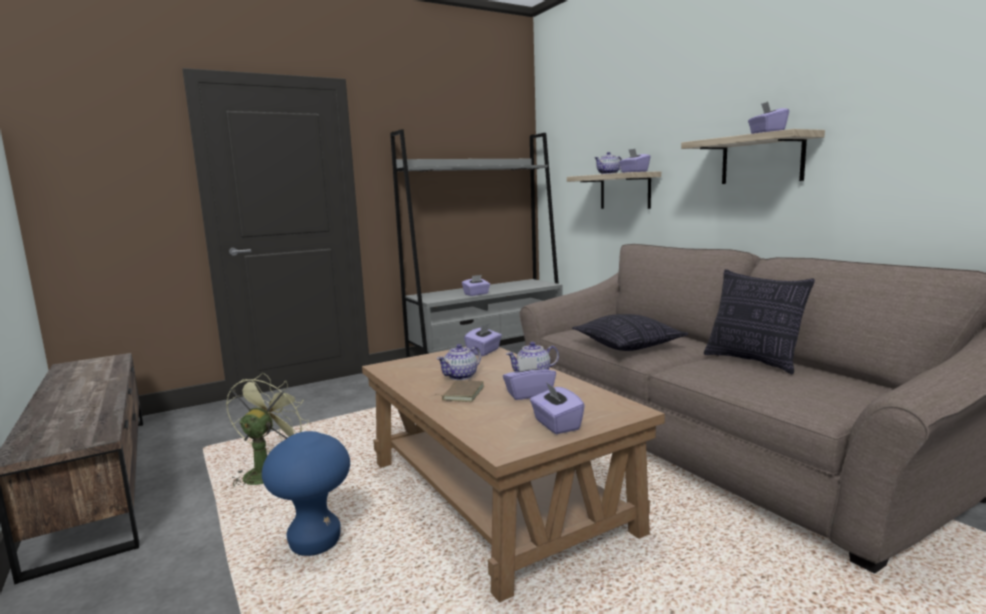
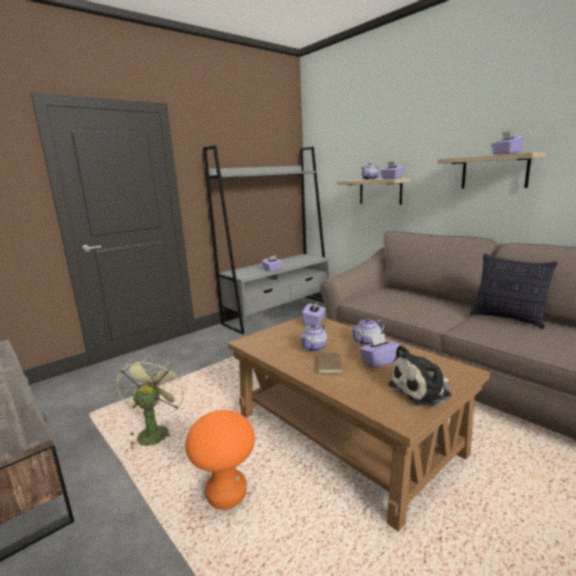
camera: 10 degrees left, 5 degrees up
(315, 544) = (227, 496): blue stool -> orange stool
(556, 425) = (422, 390): purple tissue box -> plush toy
(628, 346) = (412, 309): pillow -> none

